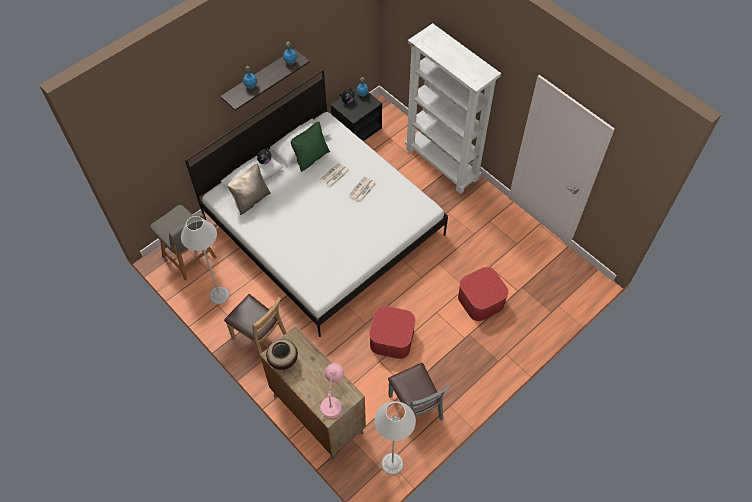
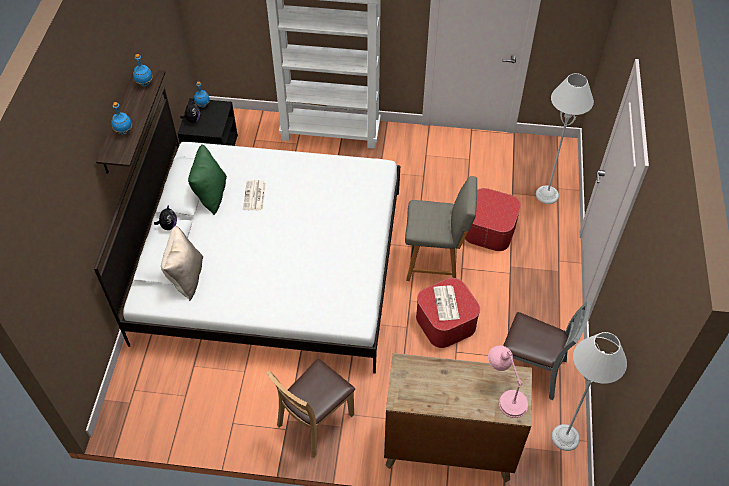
camera: 40 degrees left, 5 degrees down
(190, 258) = (152, 397): grey chair -> grey chair (435, 263)
(219, 295) = (225, 411): grey floor lamp -> grey floor lamp (547, 195)
(260, 338) = (315, 421): brown chair -> brown chair turned 135 degrees clockwise
(283, 360) = (417, 396): vase -> none
(362, 190) = (298, 191): newspaper -> newspaper (446, 304)

